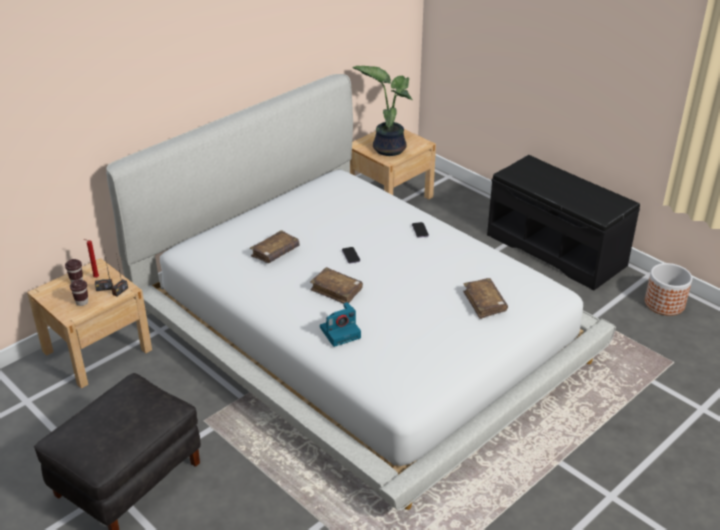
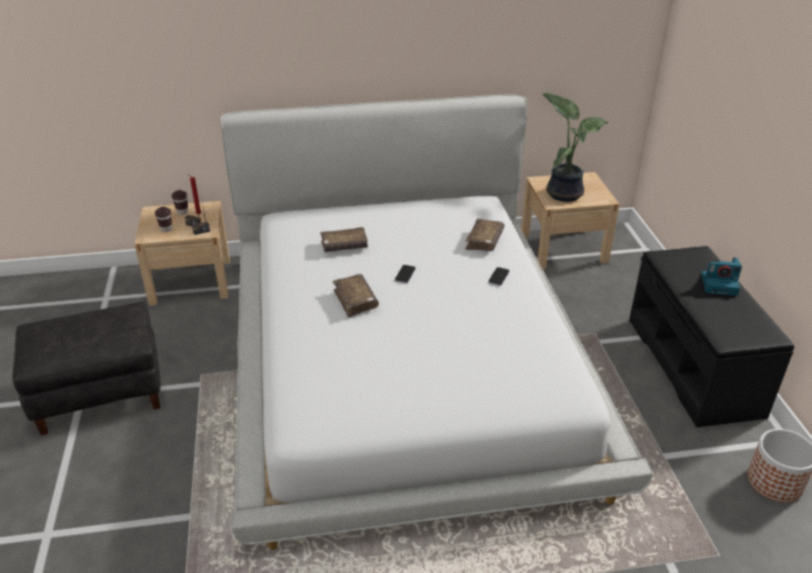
camera: 35 degrees right, 0 degrees up
(341, 332) = (314, 339): camera -> camera (720, 284)
(484, 303) = (482, 374): brown book -> brown book (484, 241)

